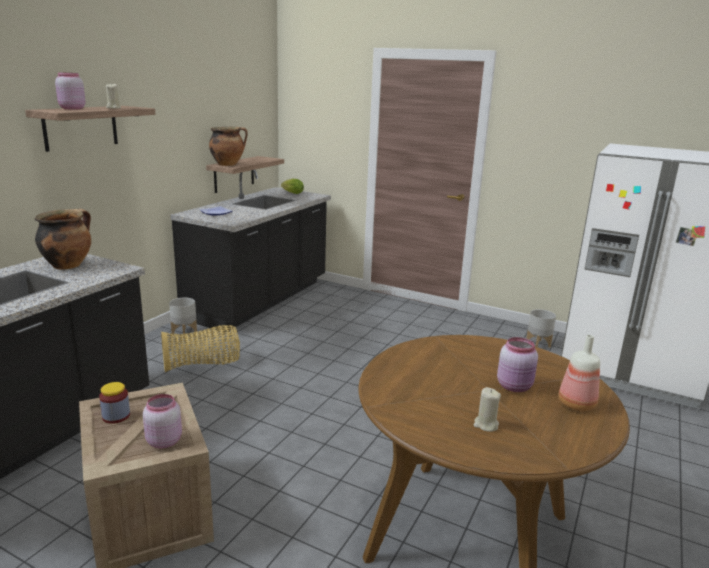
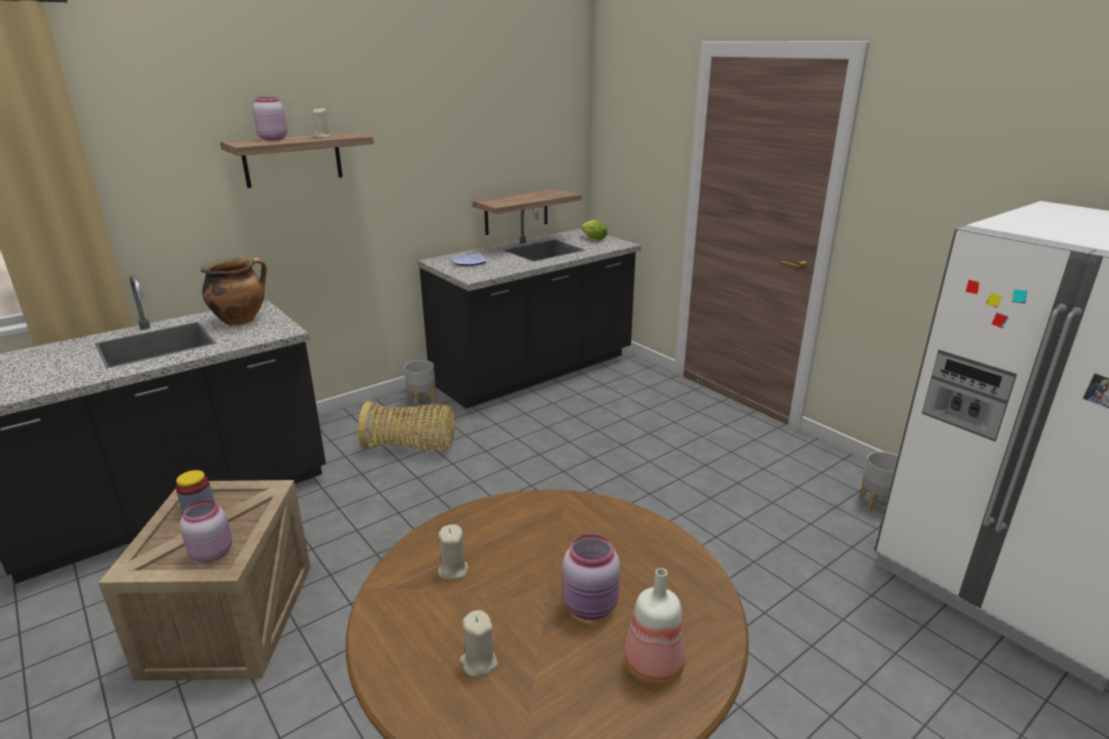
camera: 25 degrees right, 5 degrees up
(228, 164) = (498, 201): cooking pot -> none
(415, 387) = (452, 570): none -> beige candle

